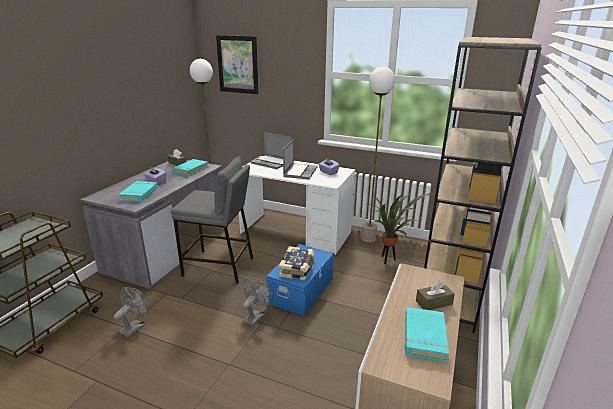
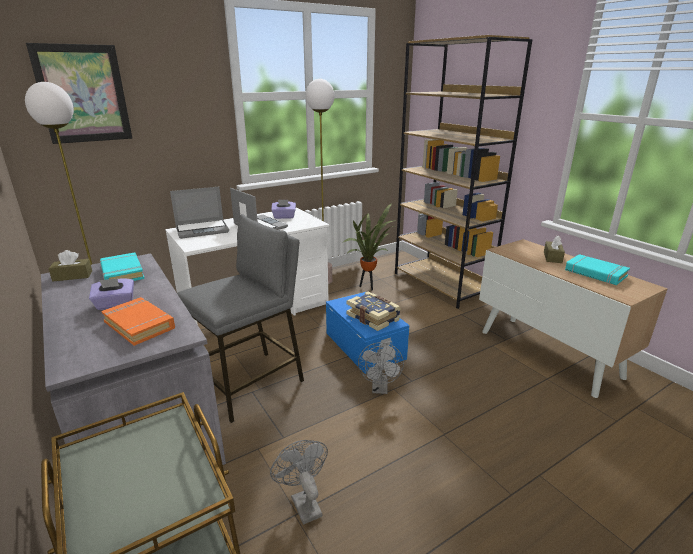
camera: 55 degrees left, 0 degrees up
(139, 194) = (140, 325): turquoise book -> orange book
(256, 316) = (380, 388): grey fan -> grey fan turned 150 degrees counterclockwise

